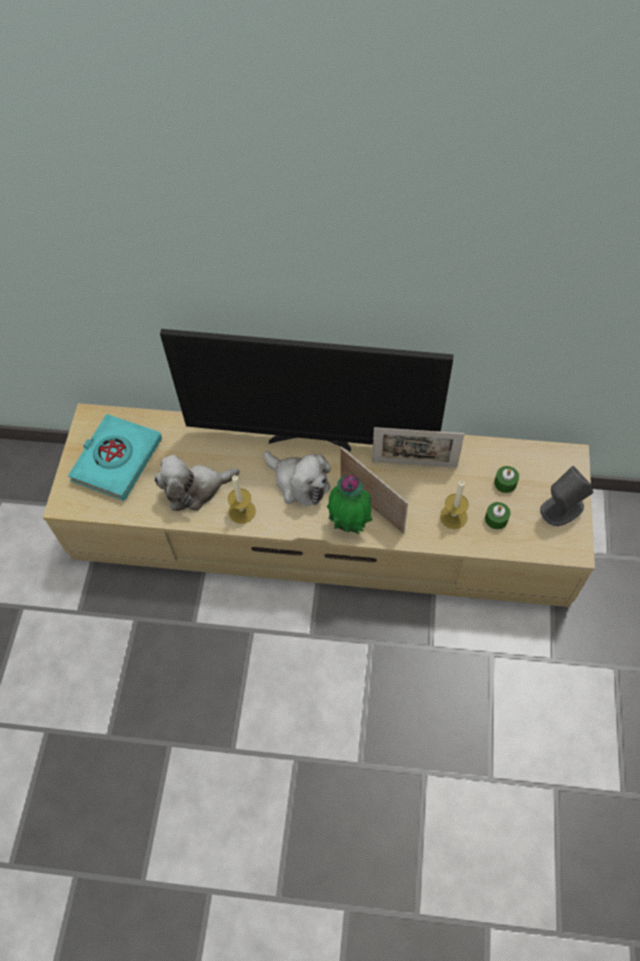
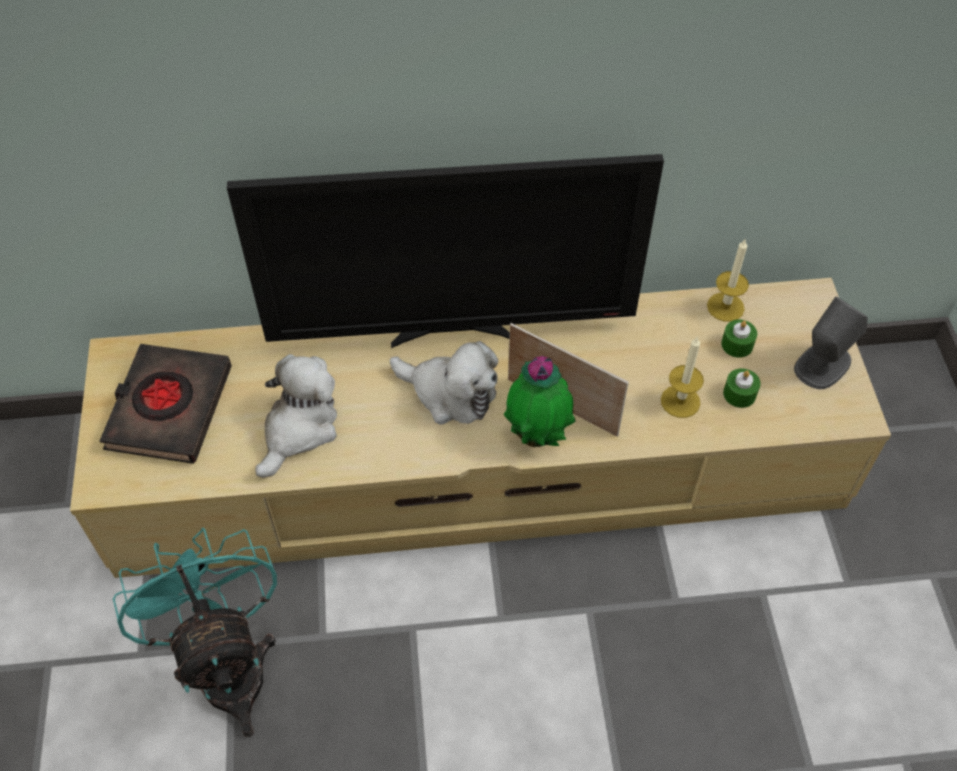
camera: 15 degrees left, 5 degrees down
(116, 460) = (169, 408): turquoise book -> black book
(130, 631) = (228, 665): none -> turquoise fan
(195, 489) = (299, 429): plush toy -> plush toy turned 150 degrees clockwise
(242, 511) = (376, 447): candle -> candle (725, 307)
(414, 464) = (605, 341): picture frame -> none

